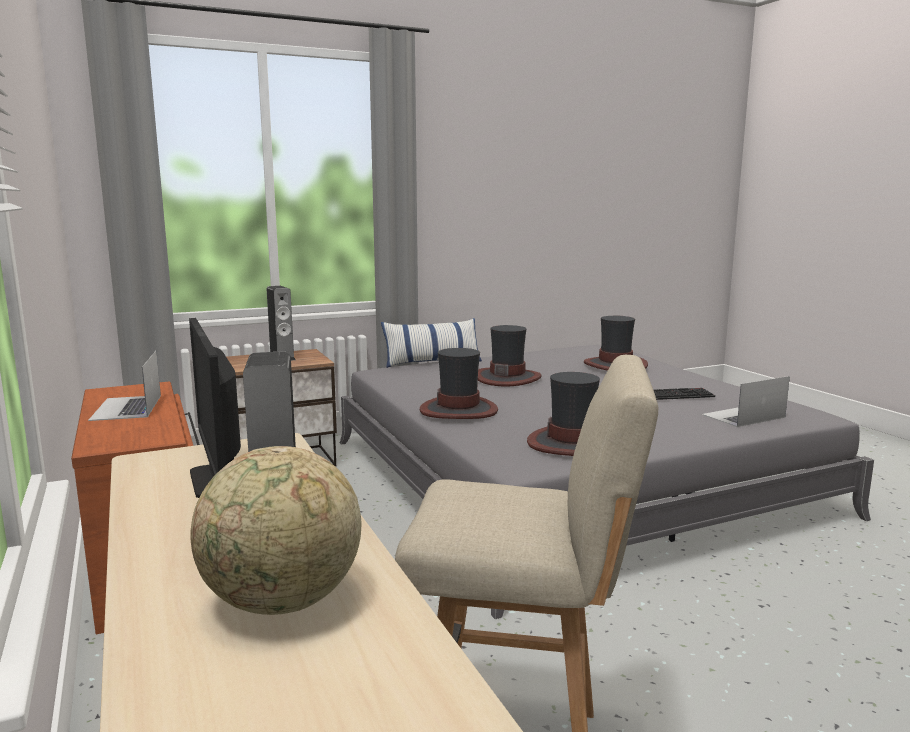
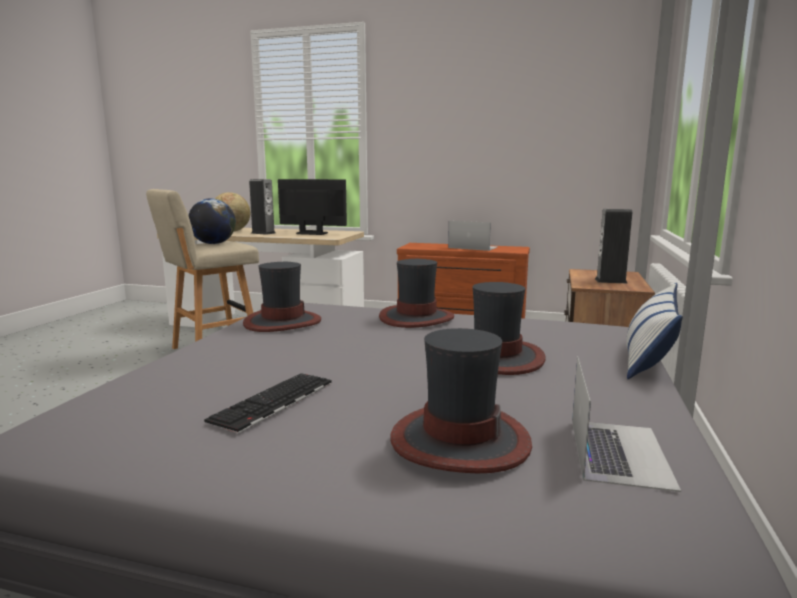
camera: 130 degrees right, 0 degrees up
(503, 506) = (213, 244): none -> globe
(743, 416) = (146, 398): laptop -> laptop (619, 452)

